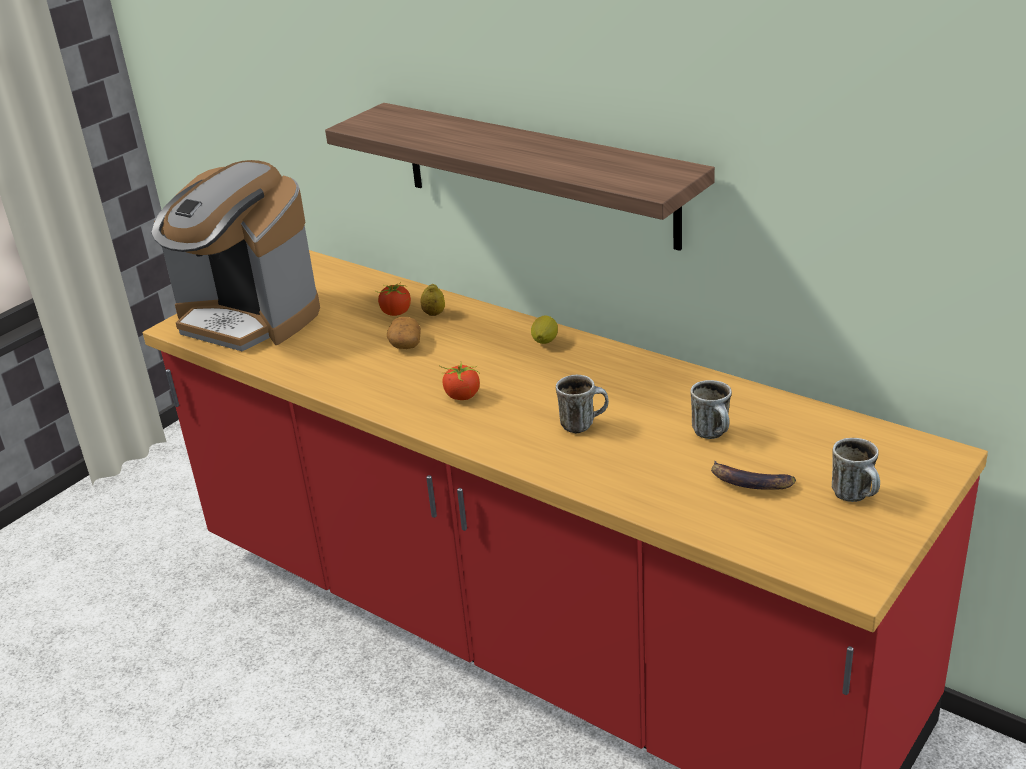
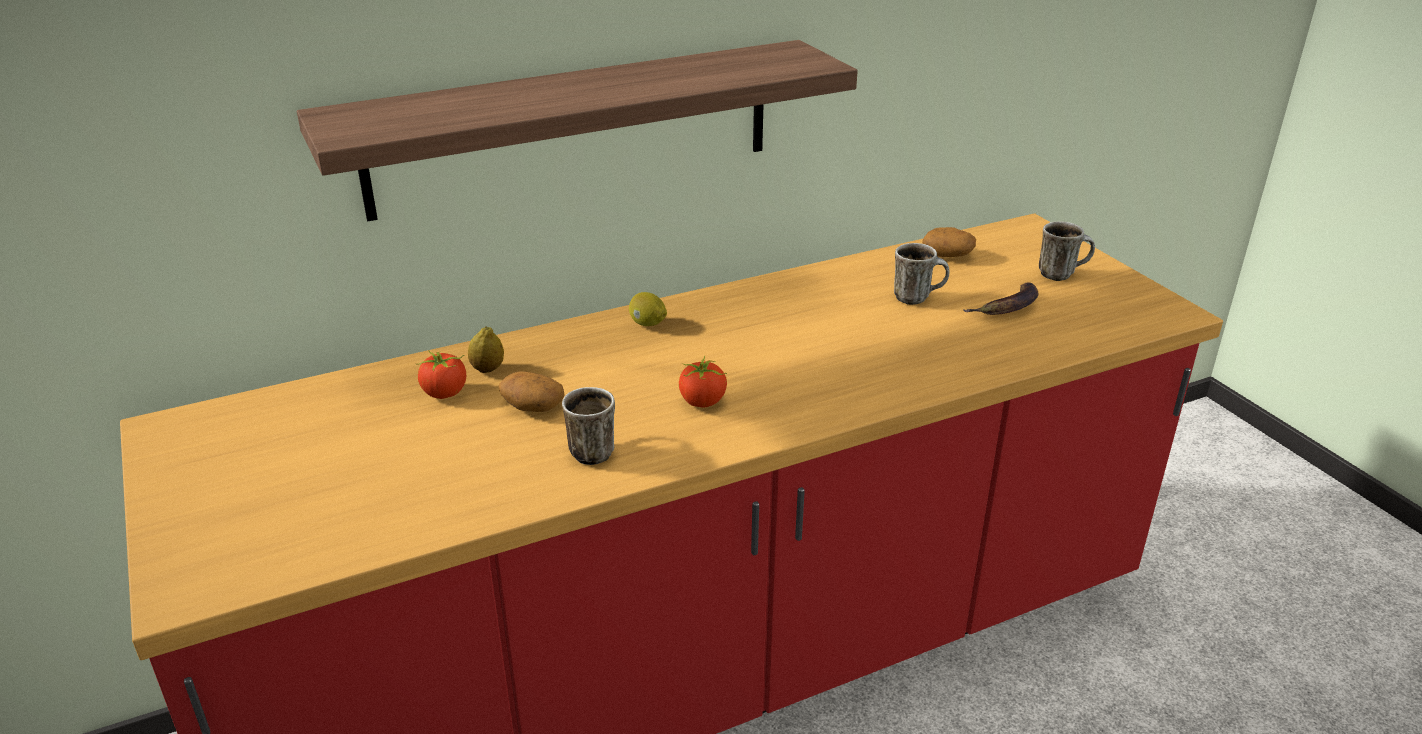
camera: 65 degrees left, 0 degrees up
(248, 318) = (270, 514): coffee machine -> none
(583, 424) = (836, 351): mug -> mug (594, 449)
(817, 427) = (948, 255): none -> potato

